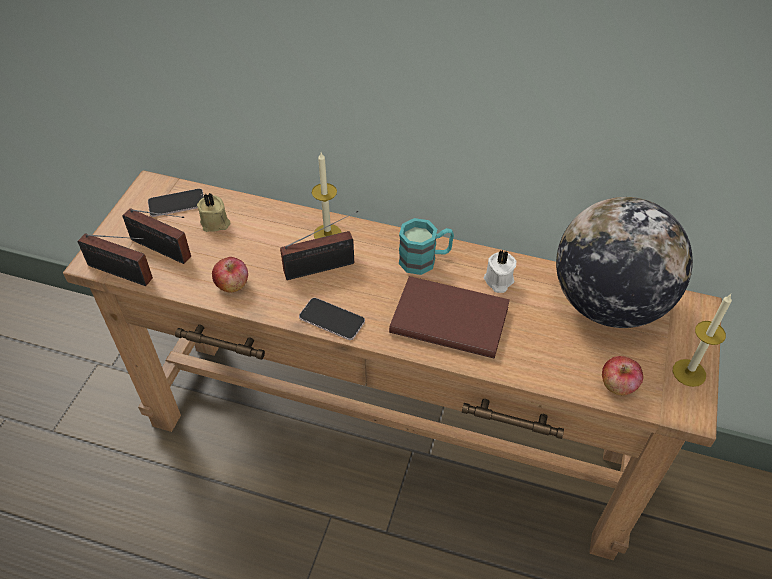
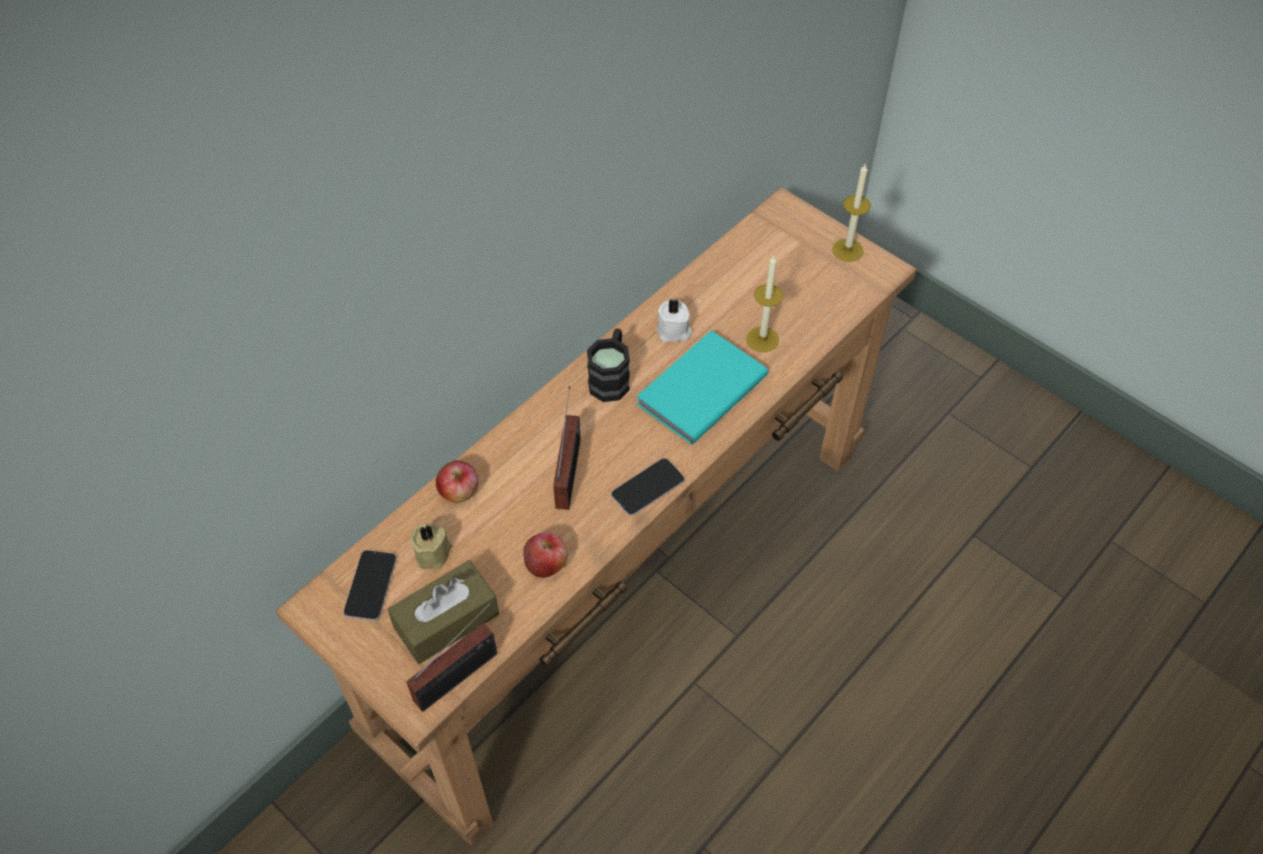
camera: 65 degrees left, 5 degrees up
(163, 250) = (446, 621): radio -> brown tissue box
(327, 234) = (521, 448): candle -> candle (762, 339)
(425, 259) = (611, 377): turquoise mug -> black mug
(448, 318) = (698, 389): brown book -> turquoise book
(608, 304) = (746, 265): globe -> none
(618, 385) = (837, 303): apple -> apple (459, 492)

